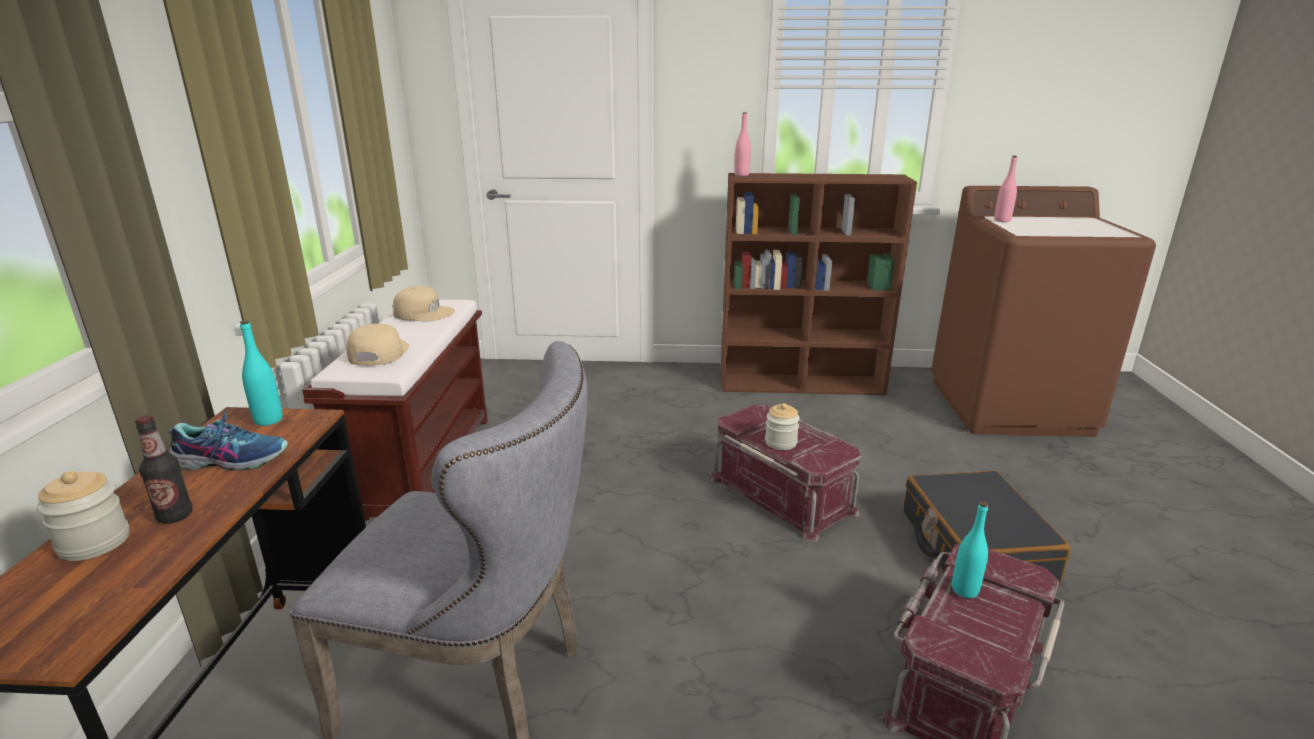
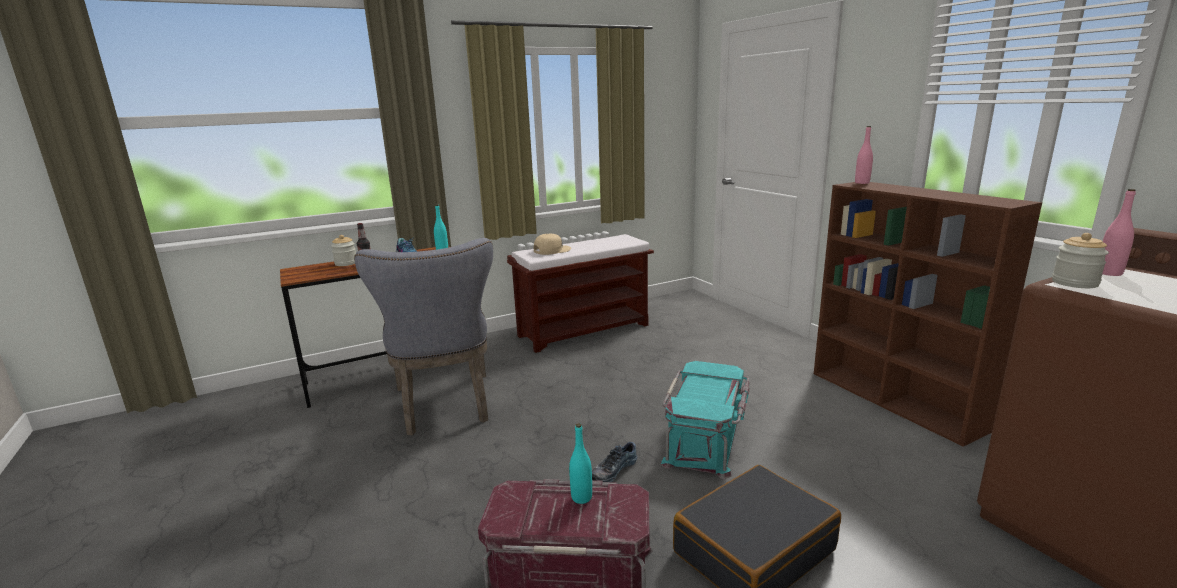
camera: 60 degrees right, 5 degrees down
(424, 313) = (612, 241): beige cap -> none
(780, 442) = (696, 389): jar -> jar (1074, 283)
(783, 494) = (706, 439): red storage box -> turquoise storage box
(794, 577) = (613, 470): none -> shoe

